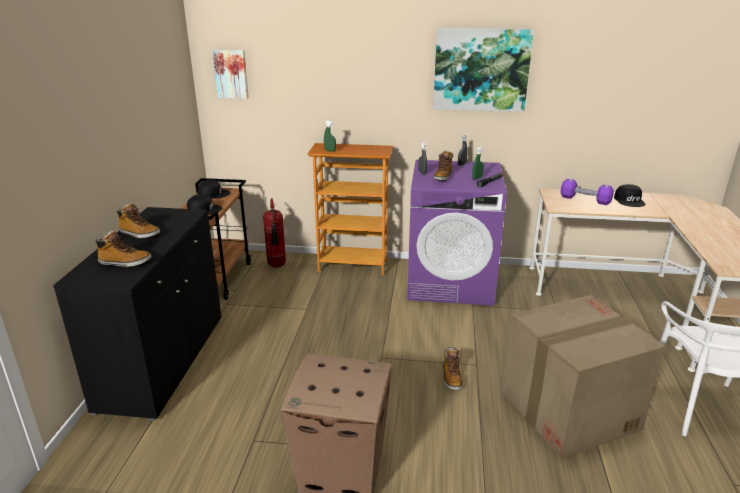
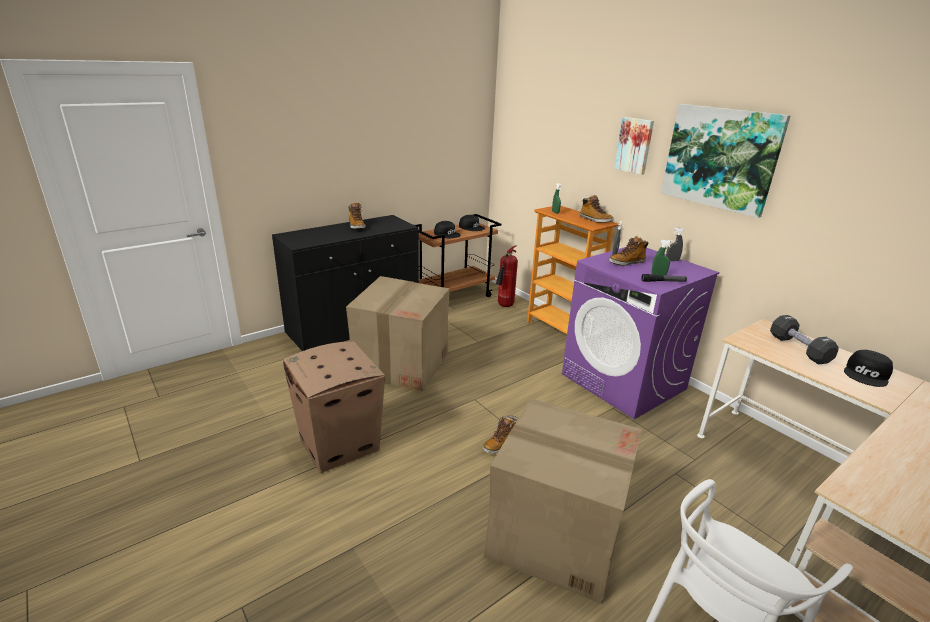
camera: 45 degrees right, 0 degrees up
(125, 263) = (318, 237): boot -> boot (595, 220)
(231, 74) = (515, 130): picture -> picture (634, 145)
(274, 366) = (402, 363): none -> cardboard box
(585, 200) = (799, 349): purple dumbbell -> black dumbbell

